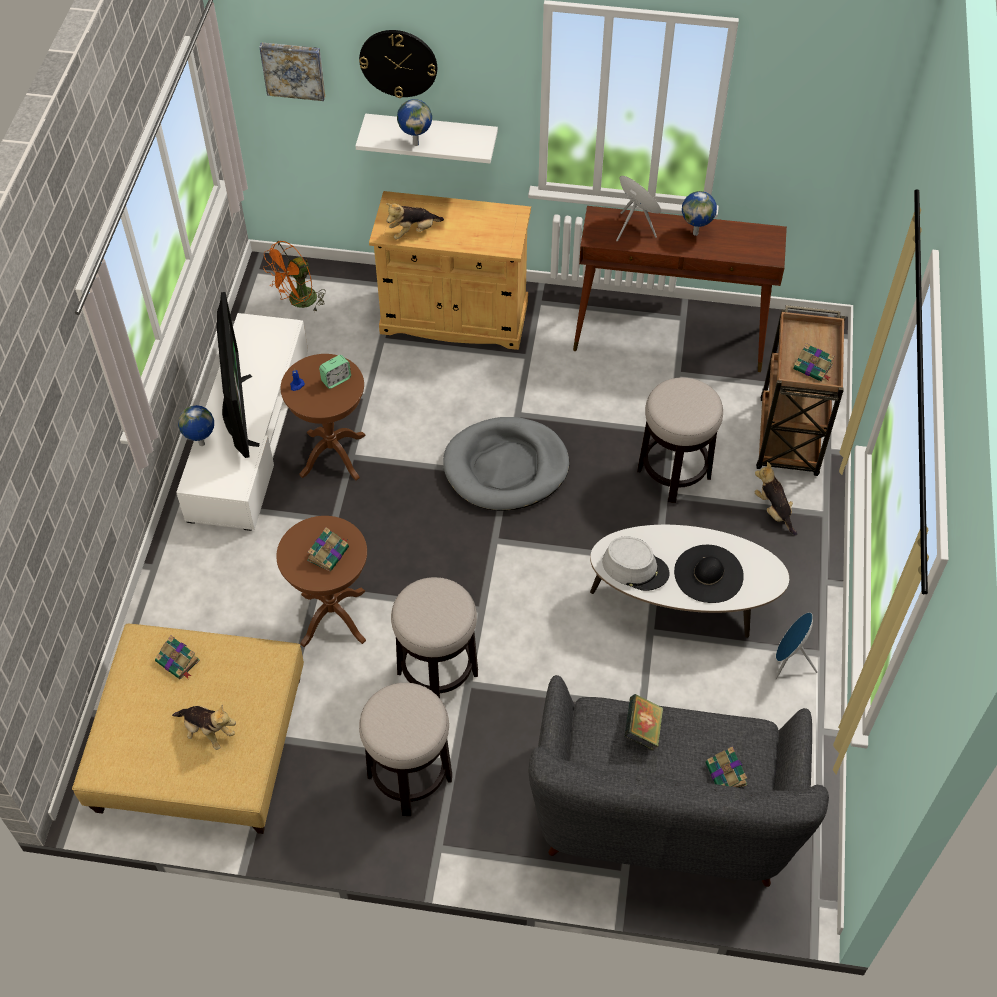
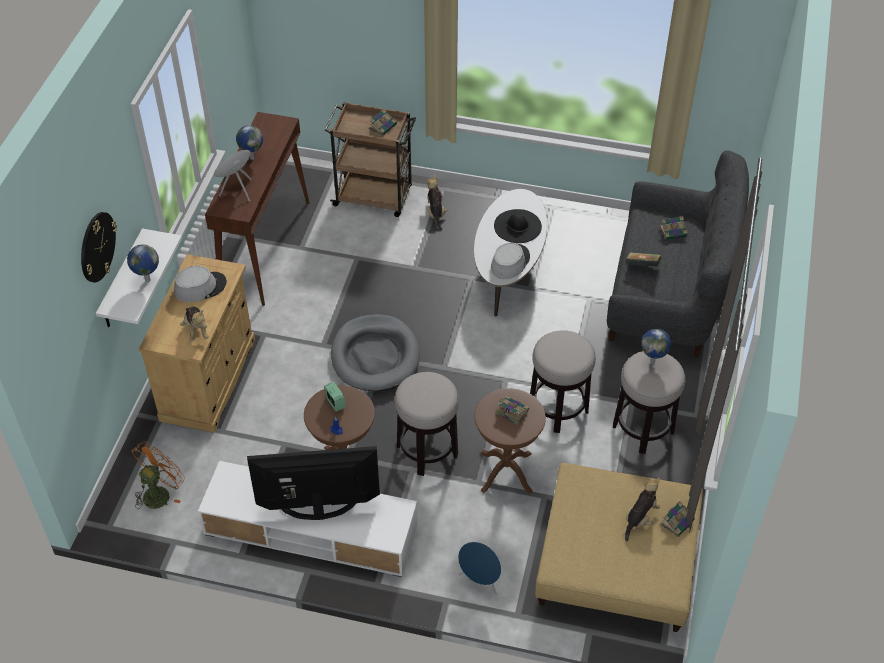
camera: 85 degrees left, 5 degrees down
(178, 661) = (578, 539): book -> book (677, 522)
(202, 444) = (351, 535): globe -> globe (653, 361)
(293, 69) = (60, 332): picture -> none
(298, 302) = (160, 492): orange fan -> orange fan turned 105 degrees counterclockwise
(479, 225) = (200, 287): none -> grey hat
(673, 473) = (395, 260): stool -> stool (427, 450)
(773, 511) = (435, 213): plush toy -> plush toy turned 105 degrees clockwise
(789, 661) = (557, 222): blue speaker -> blue speaker (480, 581)

